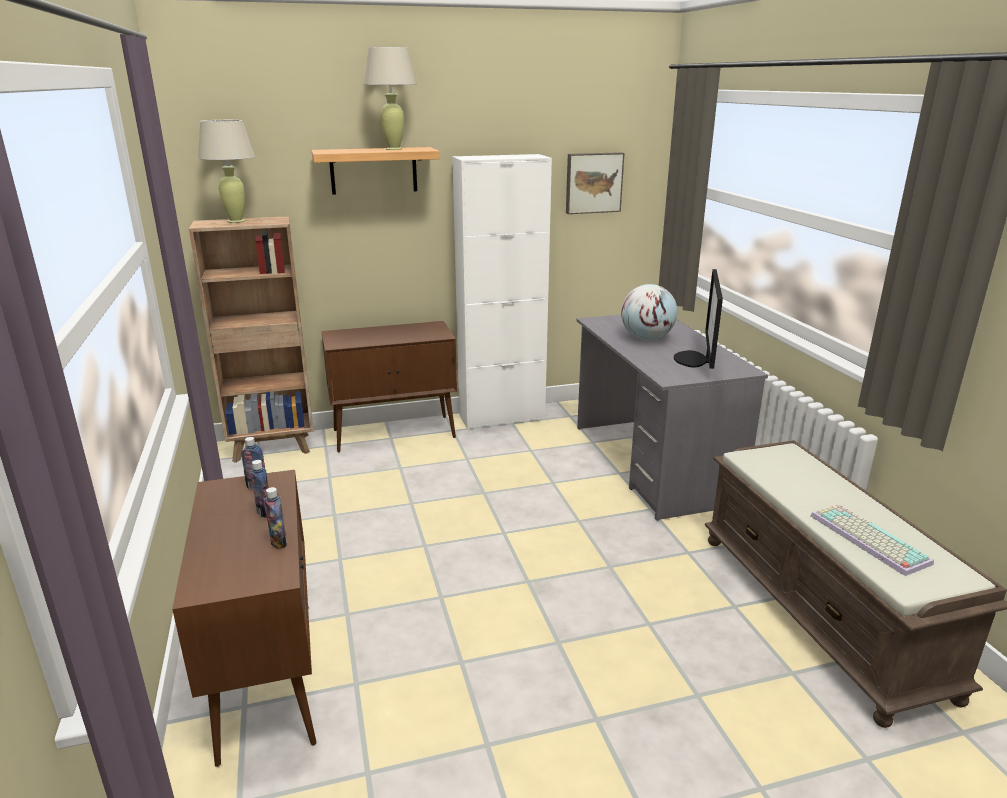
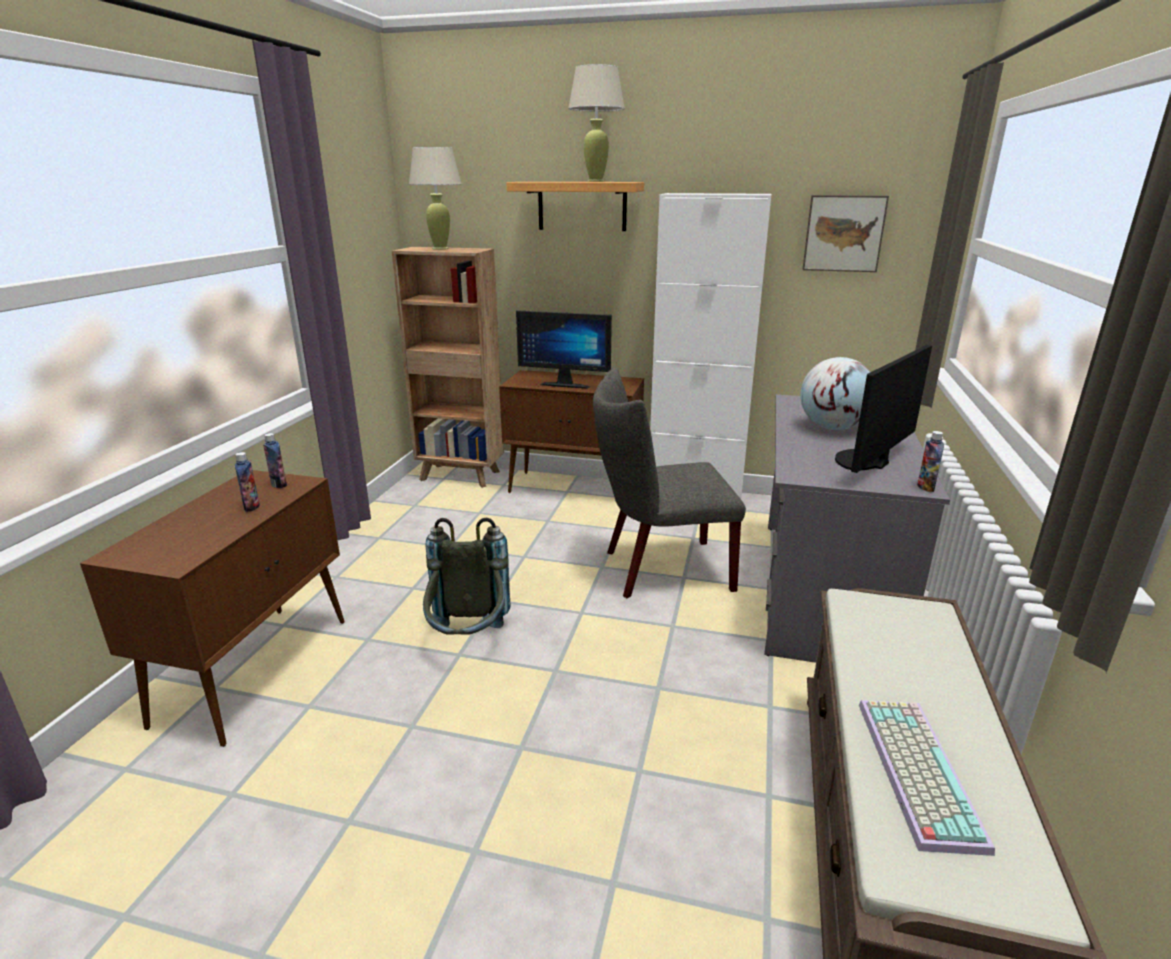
camera: 30 degrees right, 0 degrees up
(278, 543) = (222, 535): bottle -> bottle (925, 487)
(385, 337) = (566, 384): none -> monitor
(438, 584) = (468, 642): none -> grey backpack
(530, 482) = (659, 570): none -> grey chair

